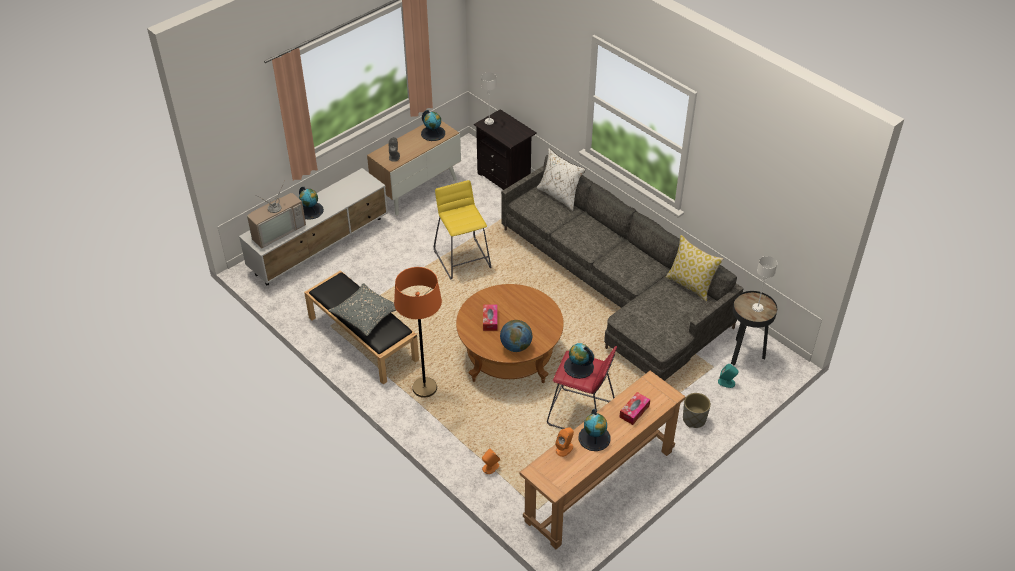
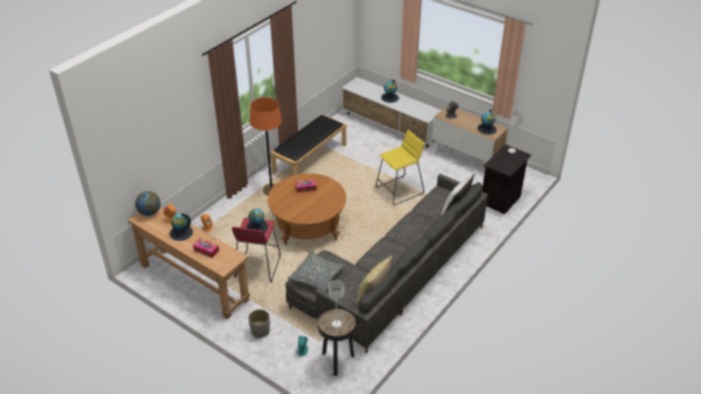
camera: 80 degrees right, 5 degrees down
(277, 230) = (367, 89): television -> none
(366, 315) = (304, 138): grey pillow -> grey pillow (317, 277)
(516, 346) = (283, 203): globe -> globe (149, 212)

